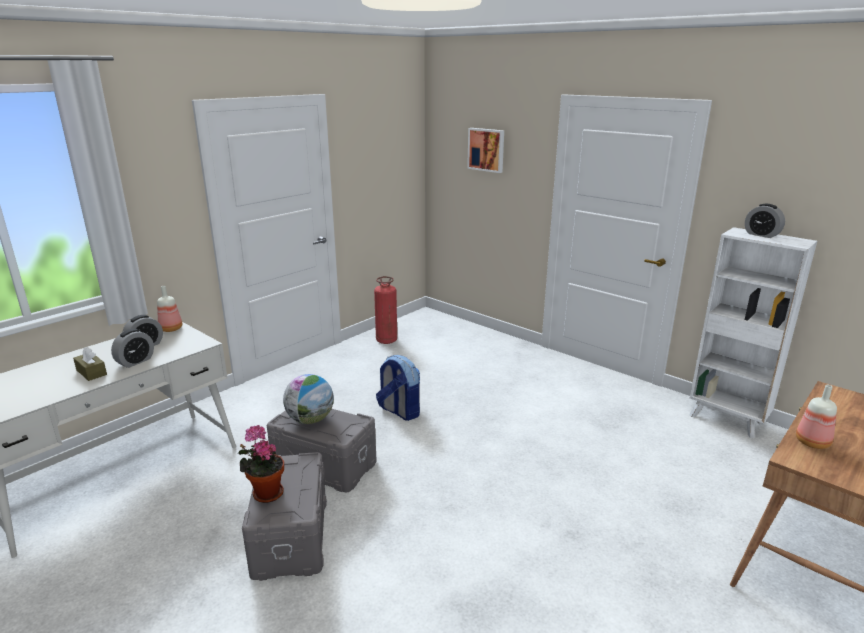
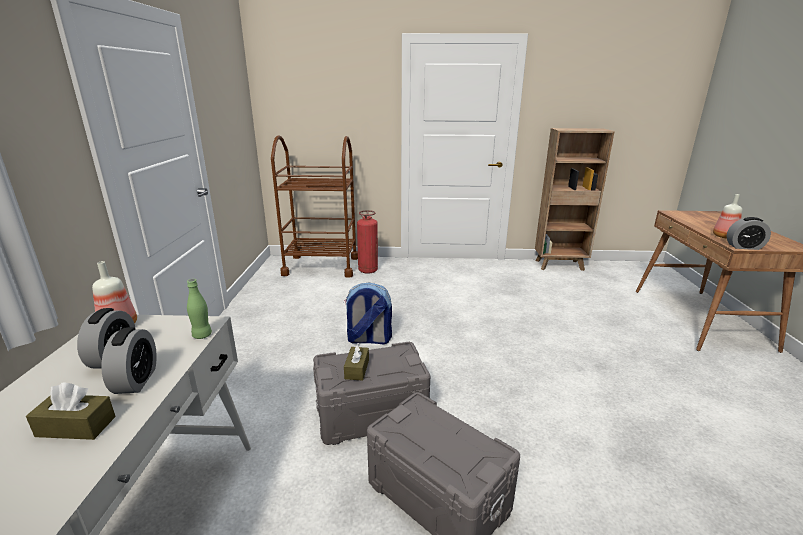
camera: 40 degrees left, 0 degrees up
(192, 349) = (202, 335): none -> green bottle
(265, 493) = (431, 457): potted plant -> none
(310, 419) = (357, 369): globe -> brown tissue box
(386, 340) = (273, 290): fire extinguisher -> fire extinguisher (368, 270)
(453, 331) = (321, 266): none -> brown cart
(486, 149) = (327, 90): picture -> none
(727, 420) = (560, 265): white bookcase -> brown bookcase
(761, 235) = (575, 128): alarm clock -> alarm clock (744, 247)

